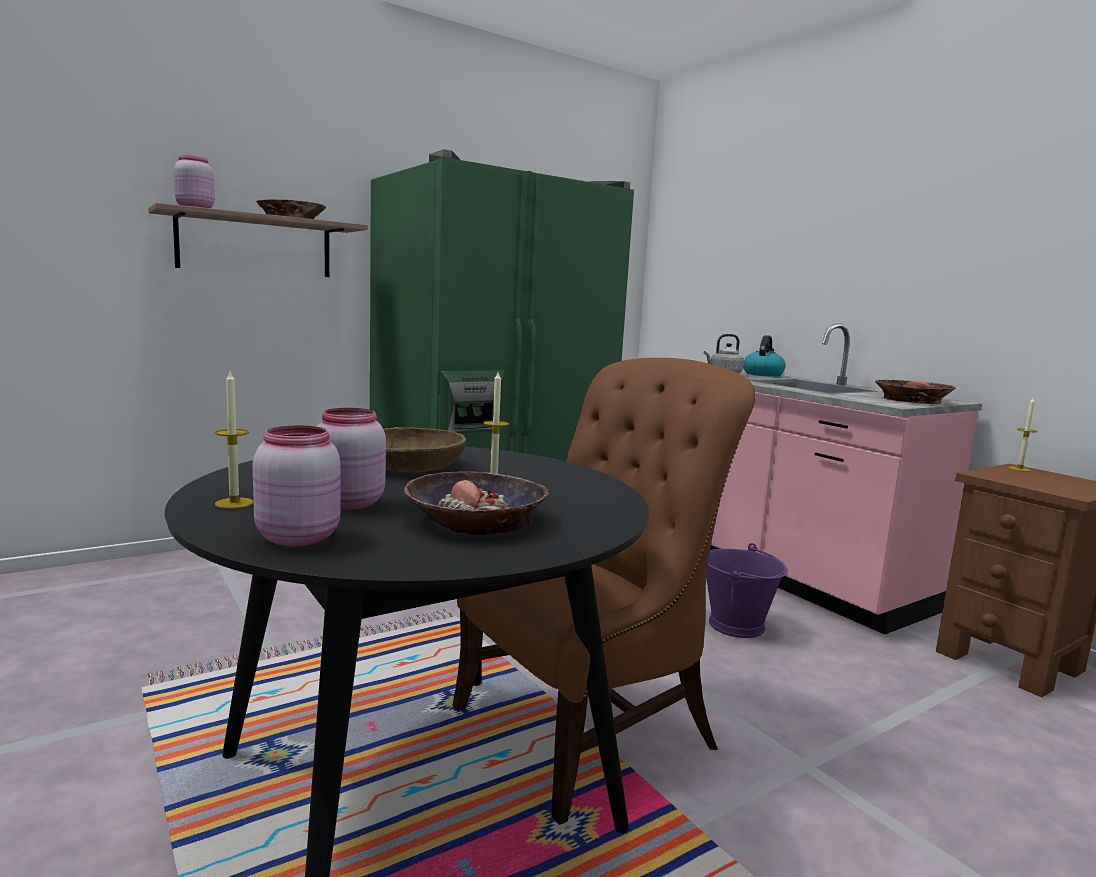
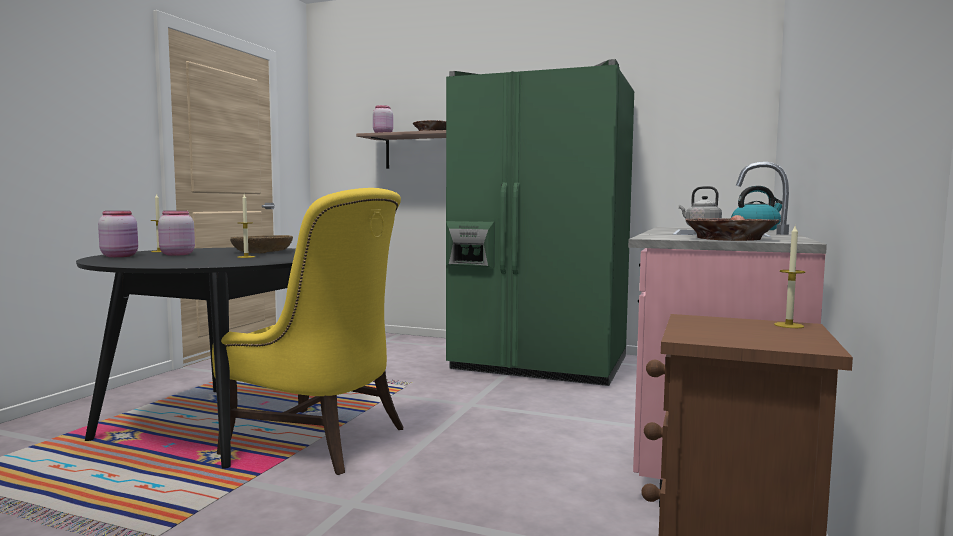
camera: 55 degrees right, 5 degrees down
(476, 519) = (172, 260): bowl -> none
(587, 727) = (320, 440): brown chair -> yellow chair
(737, 625) = (547, 449): purple bucket -> none

